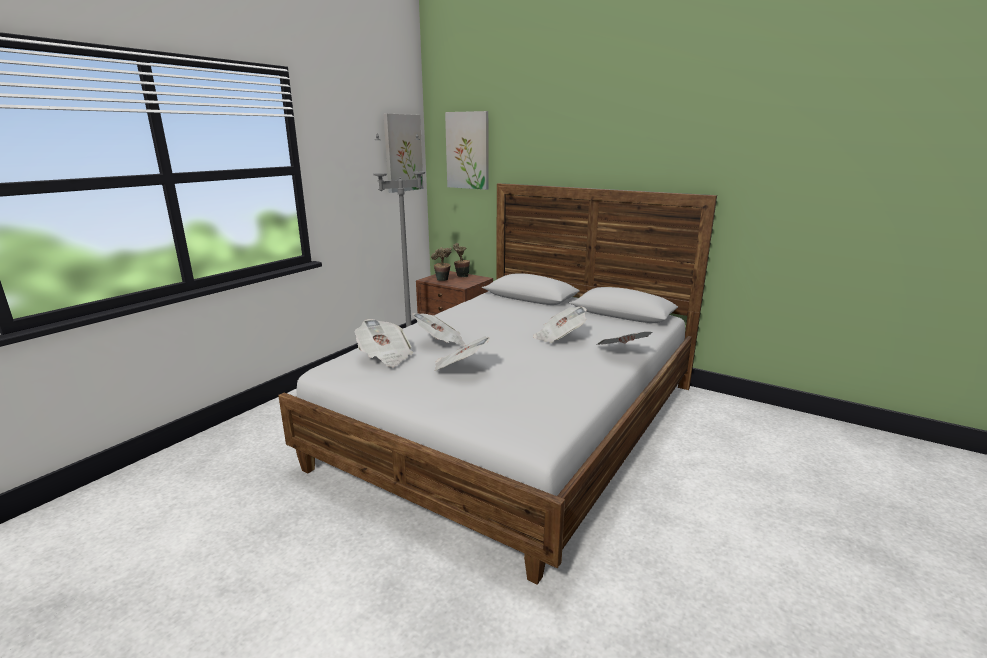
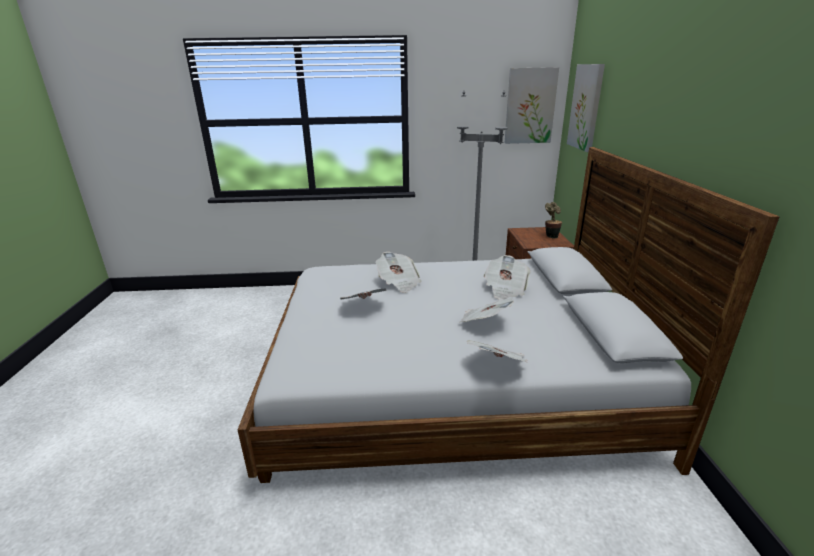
camera: 55 degrees right, 5 degrees up
(385, 356) = (348, 276): newspaper -> newspaper (505, 289)
(442, 280) = (526, 235): potted plant -> none

